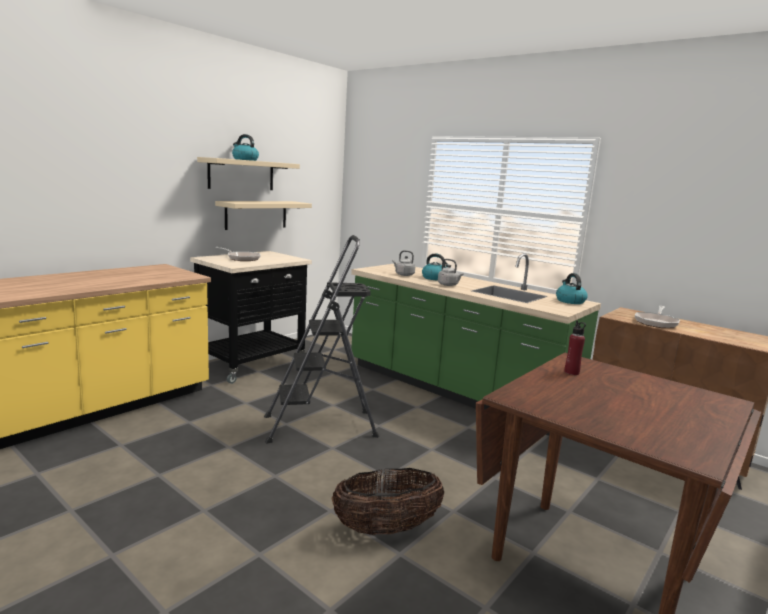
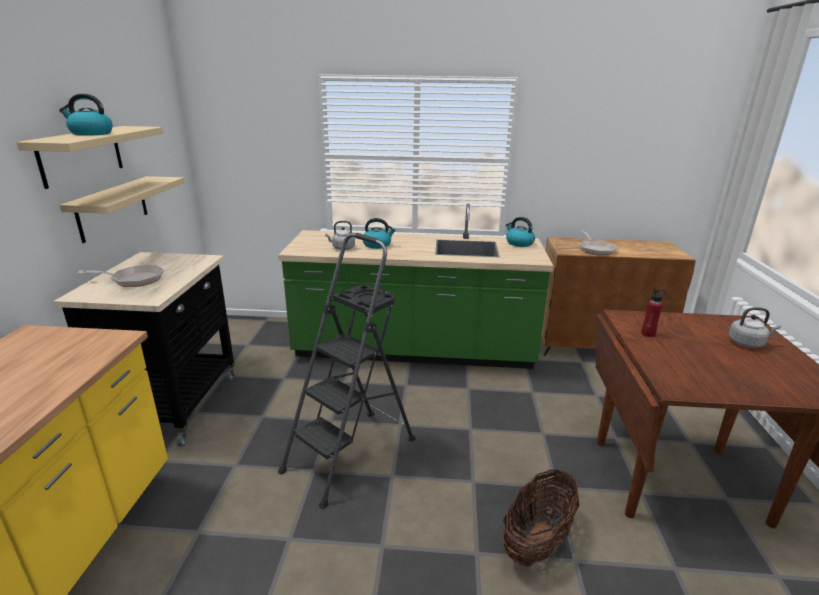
camera: 35 degrees left, 10 degrees up
(449, 285) = (405, 251): grey kettle -> grey kettle (747, 343)

